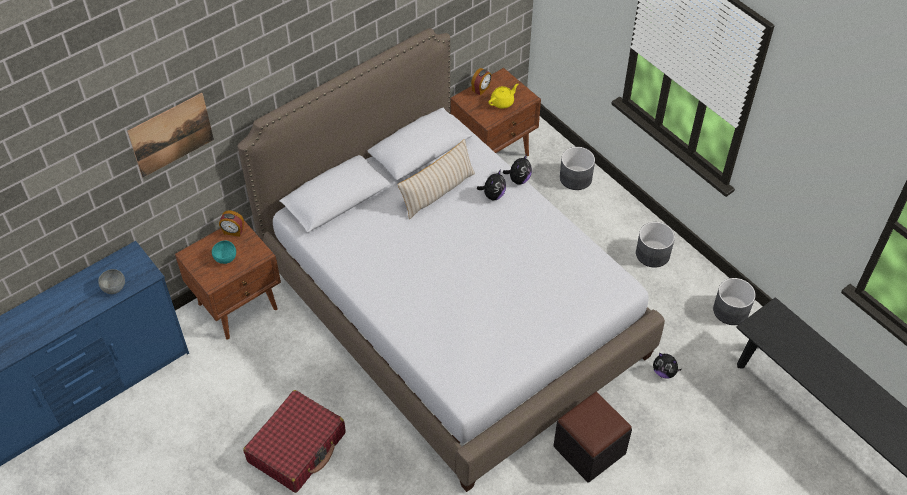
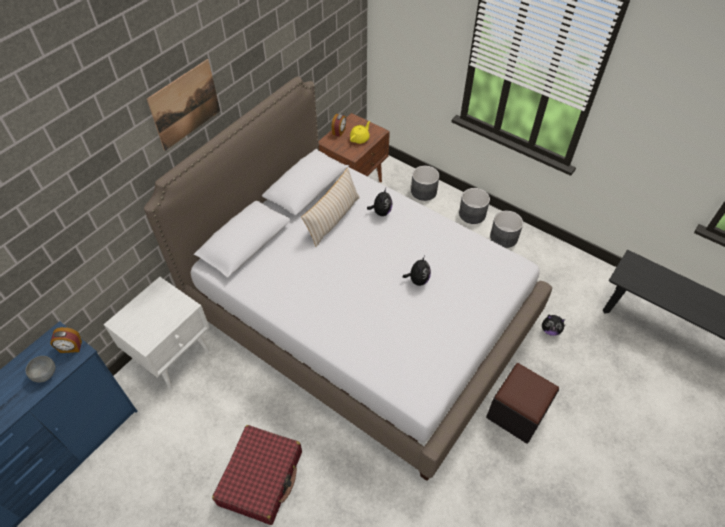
camera: 15 degrees left, 0 degrees up
(171, 135) = (72, 207): picture -> picture (185, 105)
(225, 258) = (154, 318): turquoise bowl -> none
(233, 231) = (156, 291): alarm clock -> alarm clock (71, 347)
(239, 306) = (174, 356): brown nightstand -> white nightstand
(518, 179) = (397, 195): plush toy -> plush toy (417, 280)
(731, 310) = (580, 268): grey planter -> grey planter (472, 214)

